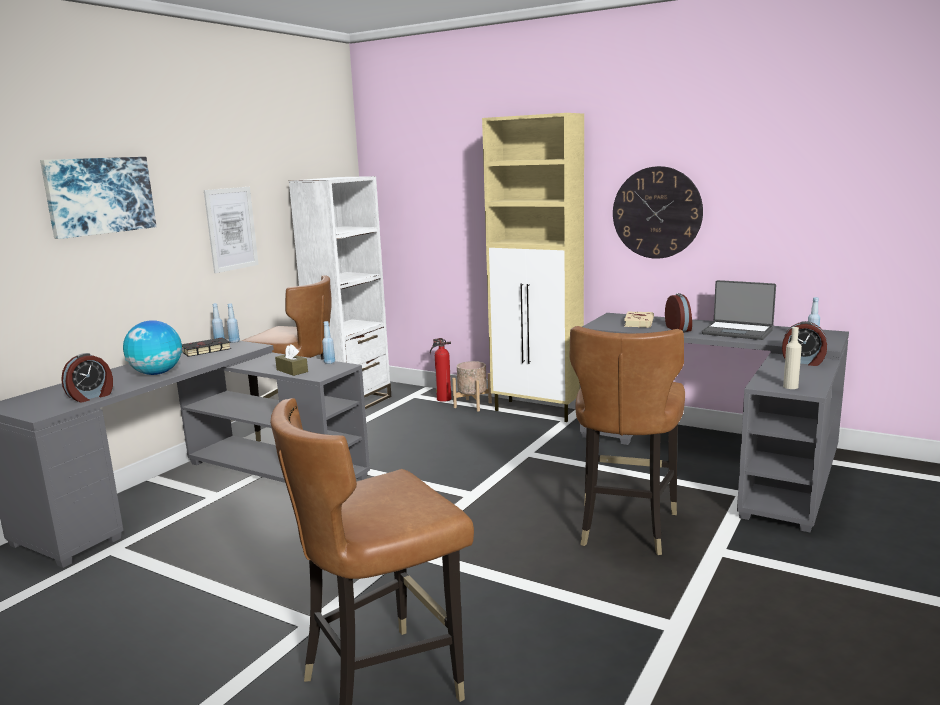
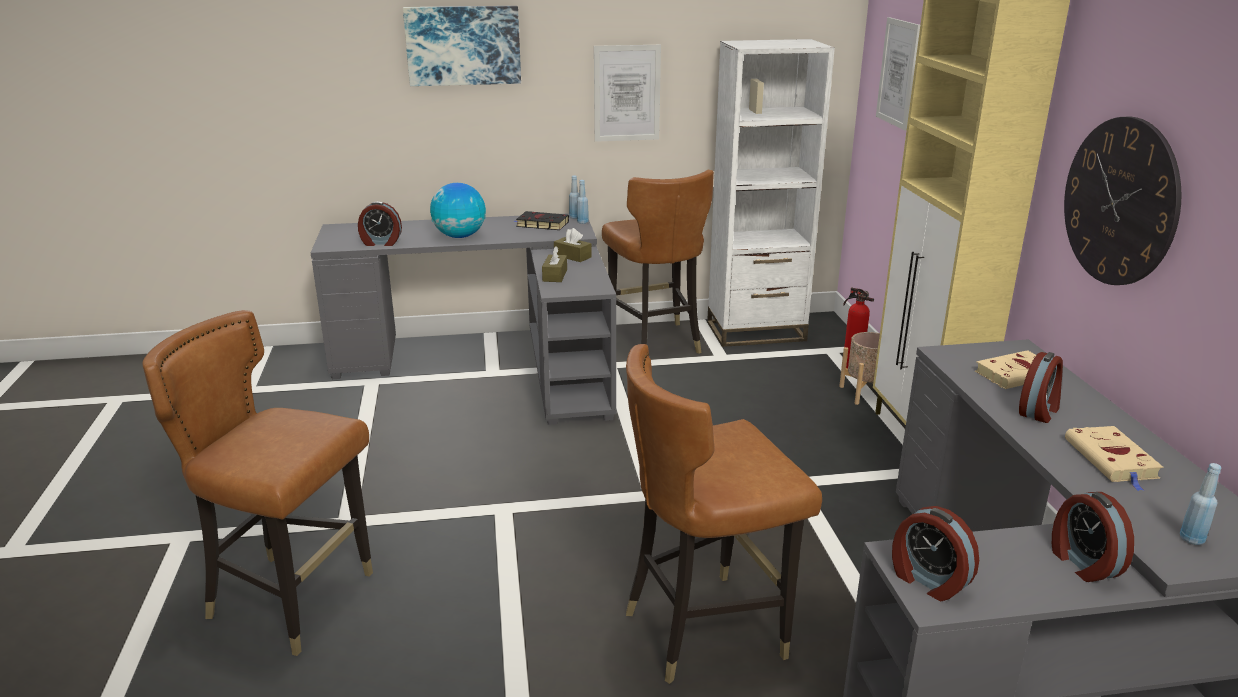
camera: 50 degrees right, 10 degrees up
(272, 360) = (572, 256): none -> brown tissue box
(329, 362) = (600, 279): blue bottle -> none
(413, 190) = (897, 73): none -> picture
(737, 332) = (1112, 460): laptop -> beige book
(790, 387) = (928, 581): beige bottle -> alarm clock

